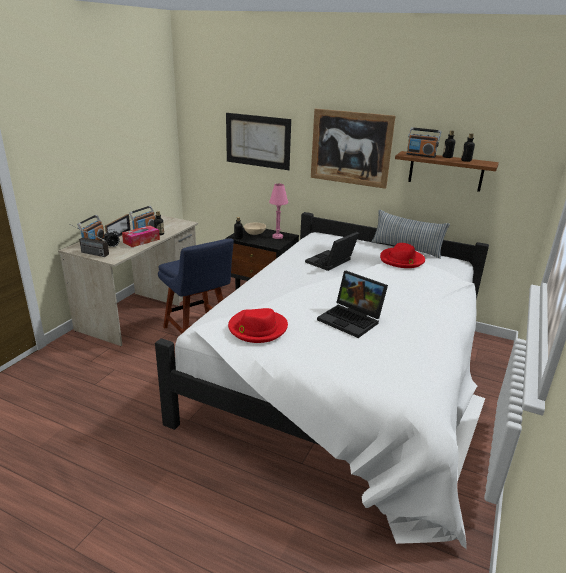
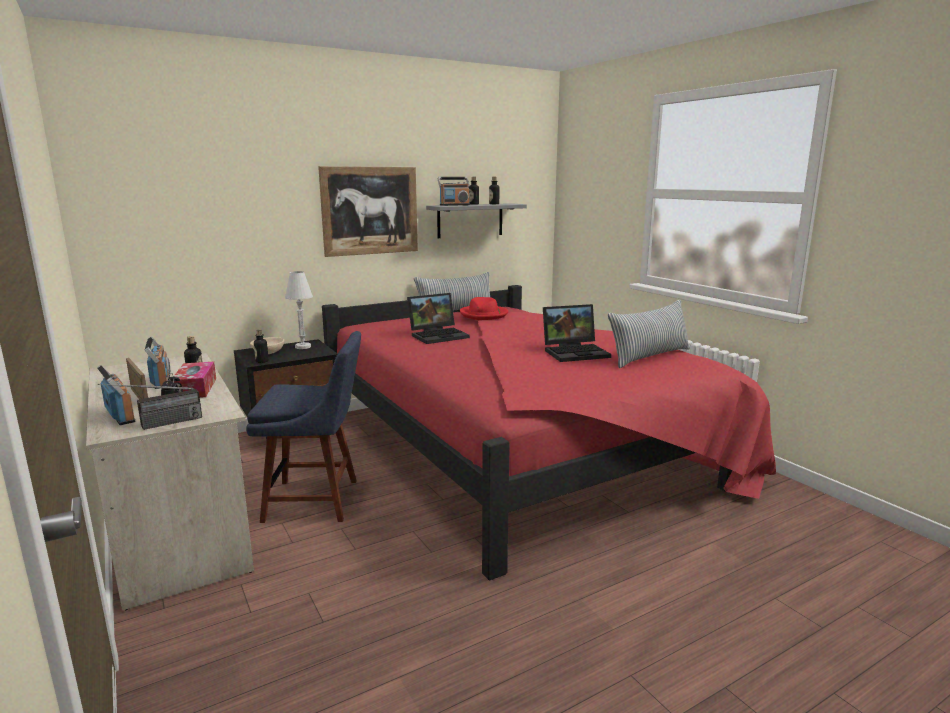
camera: 55 degrees left, 10 degrees down
(257, 141) = (235, 220): picture -> none
(257, 328) = (550, 383): red hat -> none
(277, 237) = (303, 347): pink table lamp -> white table lamp
(331, 262) = (439, 335): laptop -> laptop turned 105 degrees counterclockwise
(347, 378) = (522, 448): white bed -> red bed
(390, 355) = (649, 356): none -> pillow
(445, 171) = (470, 220): brown shelf -> grey shelf

